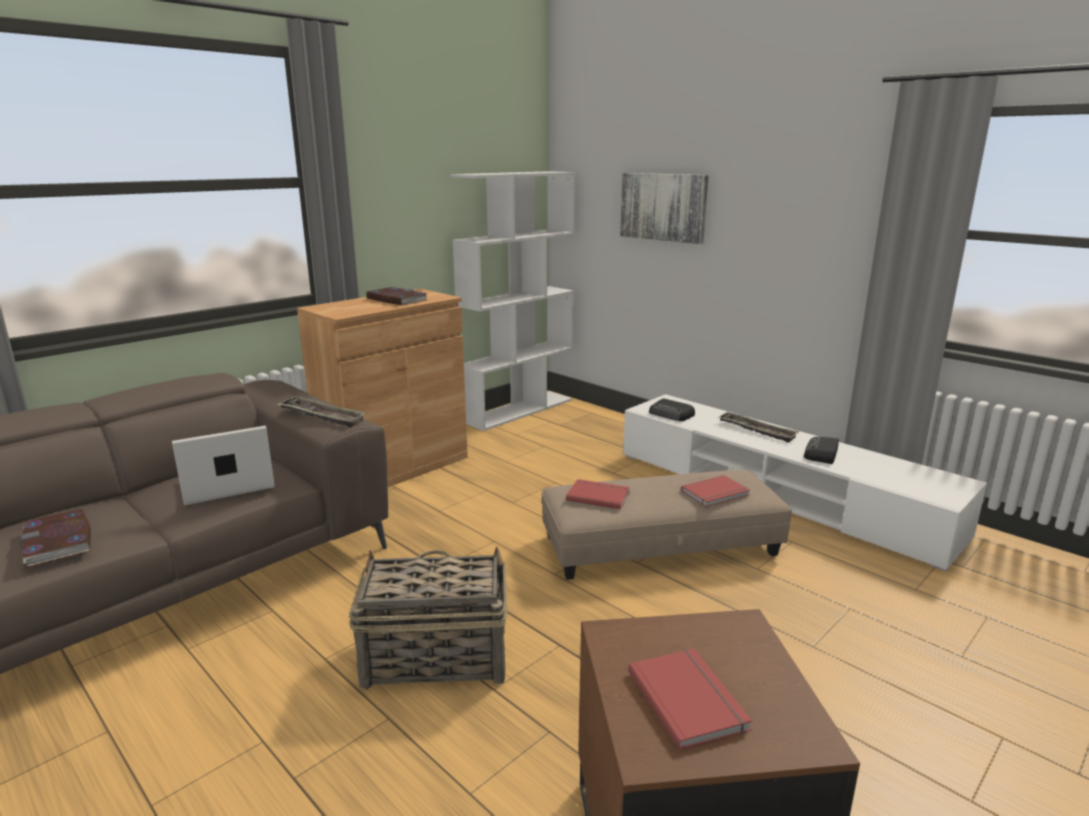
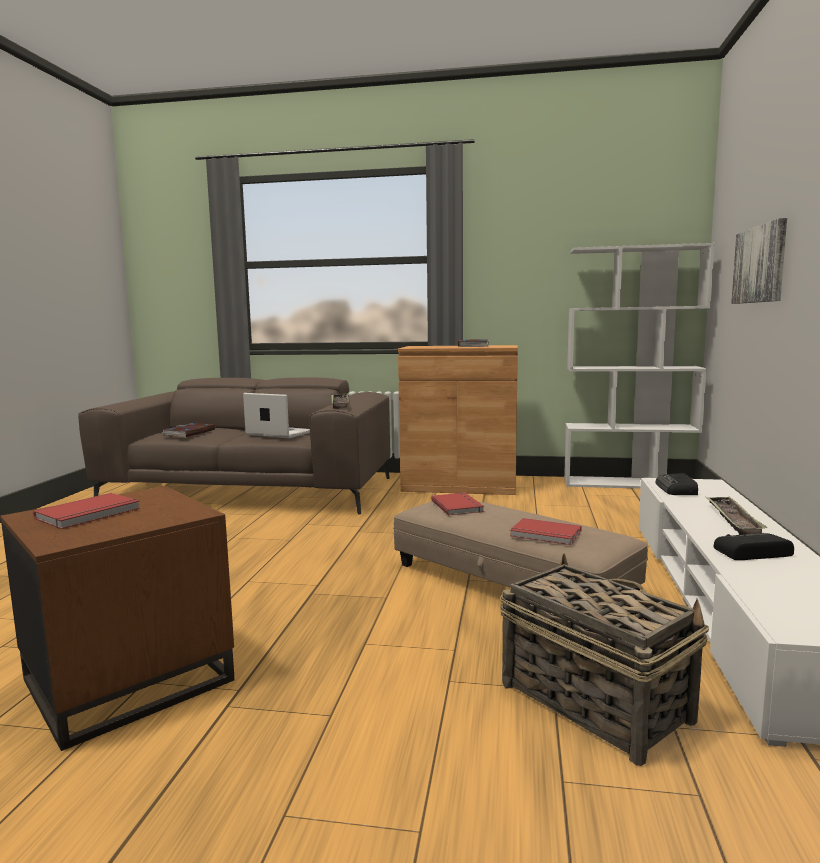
camera: 55 degrees right, 10 degrees down
(434, 657) = (262, 558): basket -> basket (592, 701)

